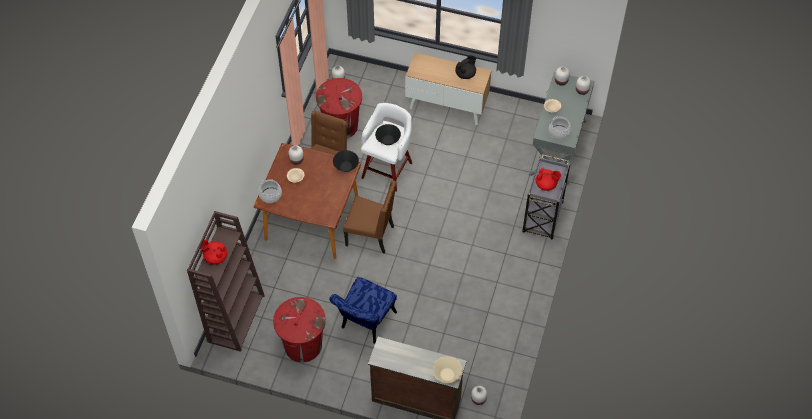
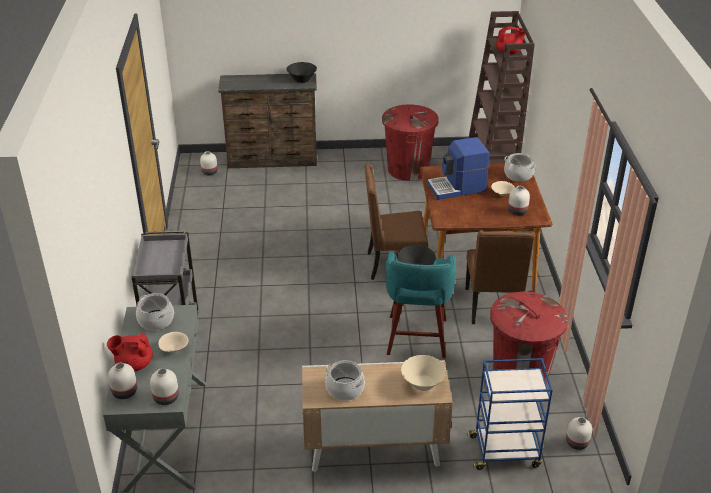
camera: 160 degrees right, 20 degrees down
(322, 195) = (457, 188): none -> coffee machine
(346, 167) = (449, 218): black bowl -> black bowl (302, 80)
(365, 323) = (354, 196): blue chair -> none
(378, 85) = (505, 451): none -> blue cart
(388, 169) = (416, 338): white stool -> turquoise stool
(447, 374) = (234, 80): beige bowl -> beige bowl (422, 383)
(465, 74) = (344, 389): black teapot -> cooking pot
(546, 185) = (164, 254): red teapot -> red teapot (134, 364)

